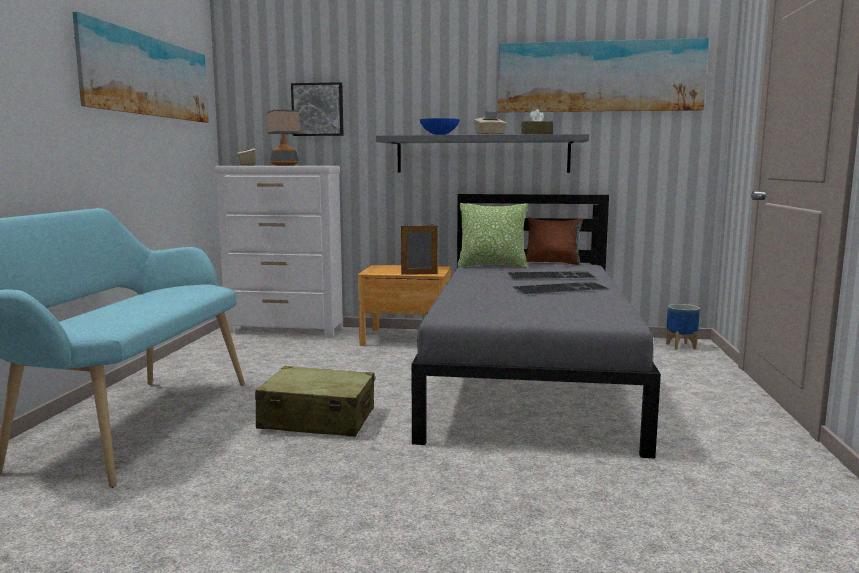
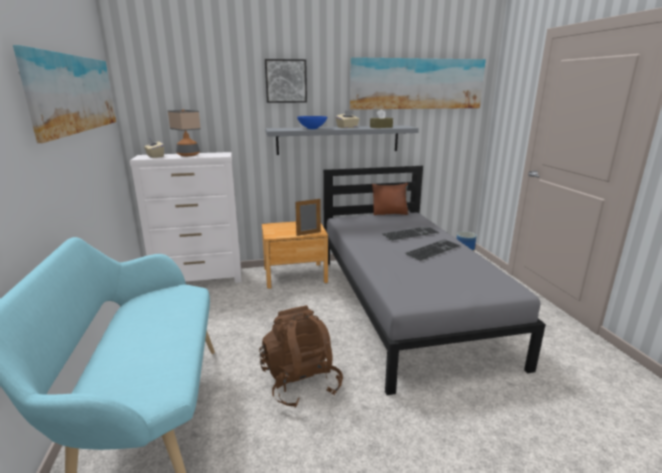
camera: 20 degrees left, 10 degrees up
(317, 419) = (301, 382): beige suitcase -> brown backpack
(318, 109) = (209, 107): picture -> picture (286, 81)
(492, 266) = (357, 223): pillow -> none

